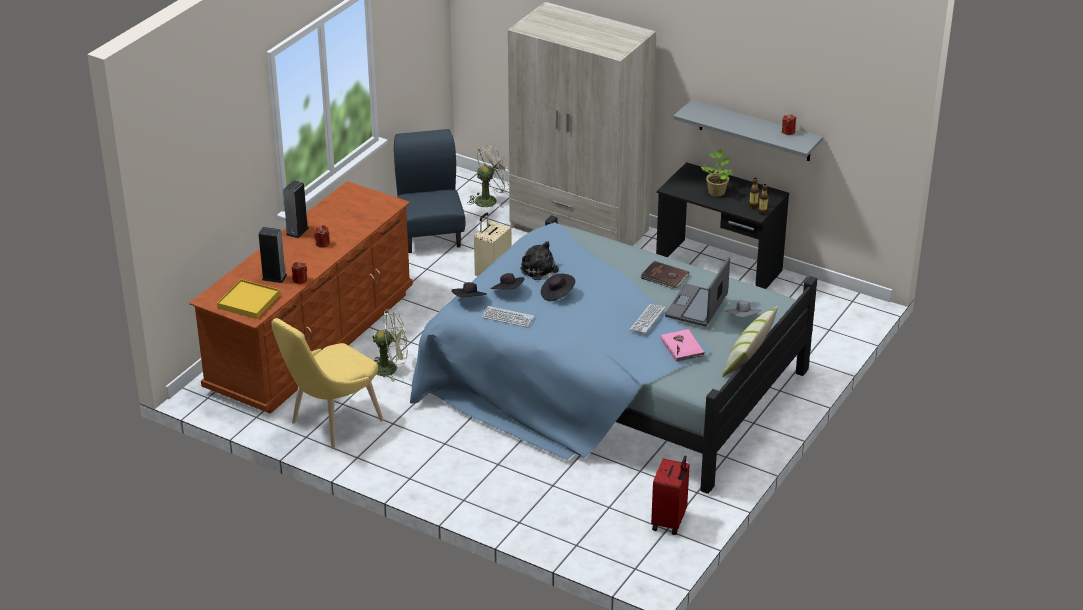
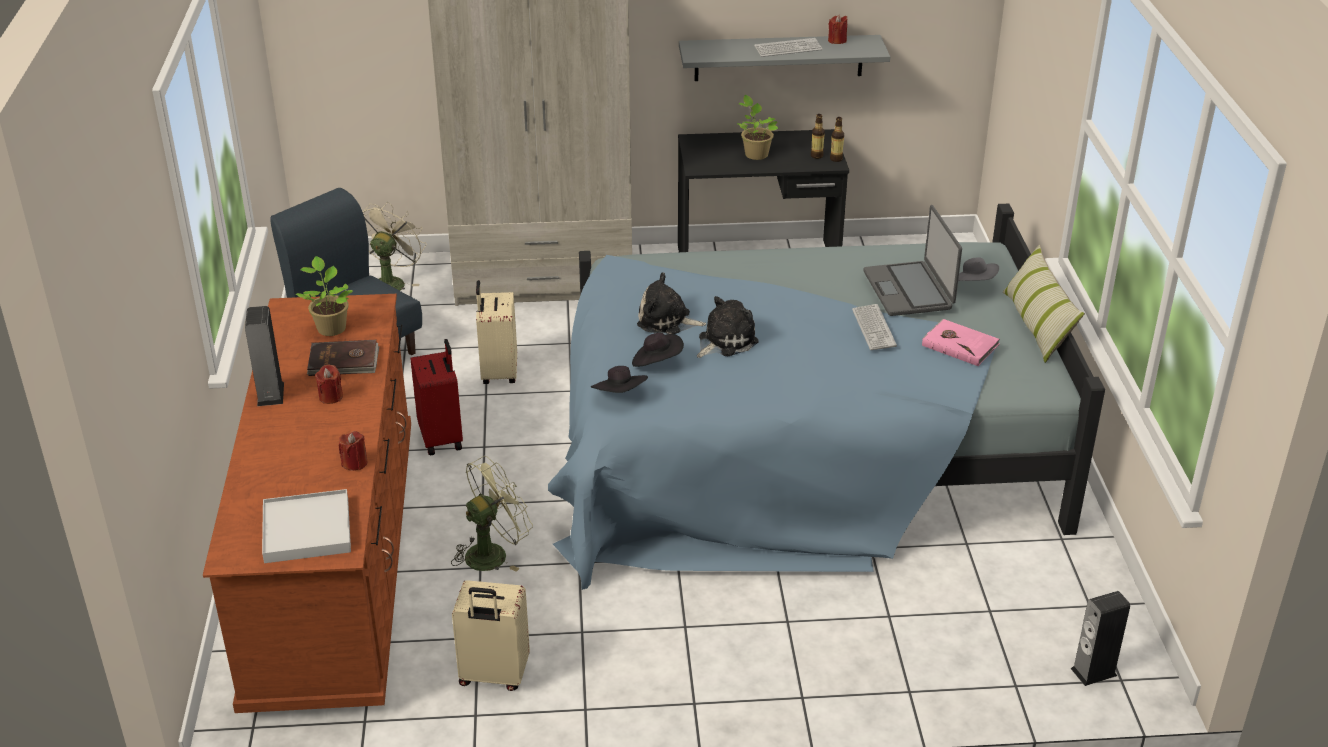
camera: 35 degrees left, 0 degrees up
(249, 301) = (306, 530): yellow tray -> white tray
(274, 277) = (308, 476): speaker -> speaker (1093, 672)
(331, 424) = (493, 676): yellow chair -> beige suitcase
(359, 208) = (331, 327): none -> potted plant
(507, 317) = (699, 397): keyboard -> keyboard (788, 49)
(557, 294) = (724, 341): black hat -> plush toy
(664, 277) = (821, 271): brown book -> brown book (343, 362)
(670, 521) = (1080, 593): red suitcase -> red suitcase (442, 438)

